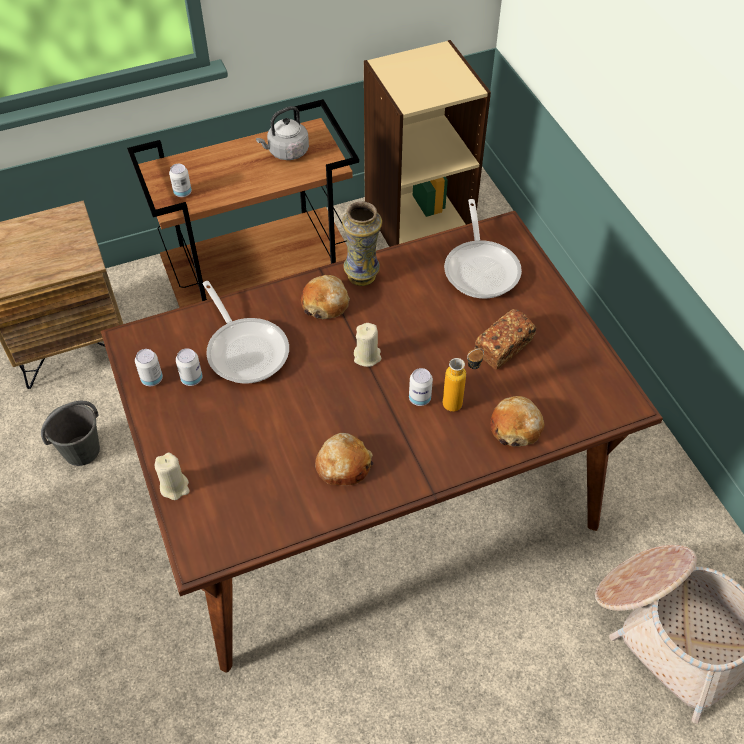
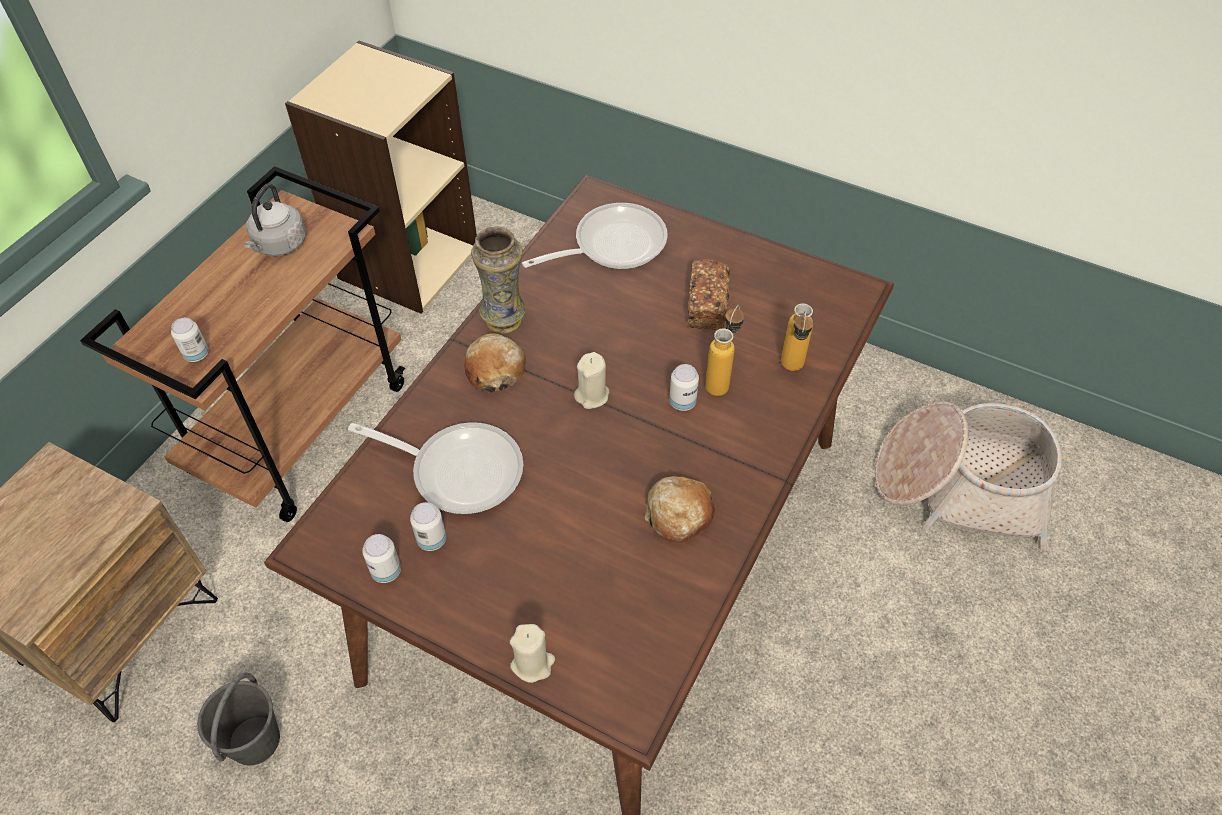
camera: 40 degrees left, 0 degrees up
(481, 268) = (612, 245): frying pan -> frying pan turned 75 degrees counterclockwise
(515, 427) = (791, 370): bread -> bottle

